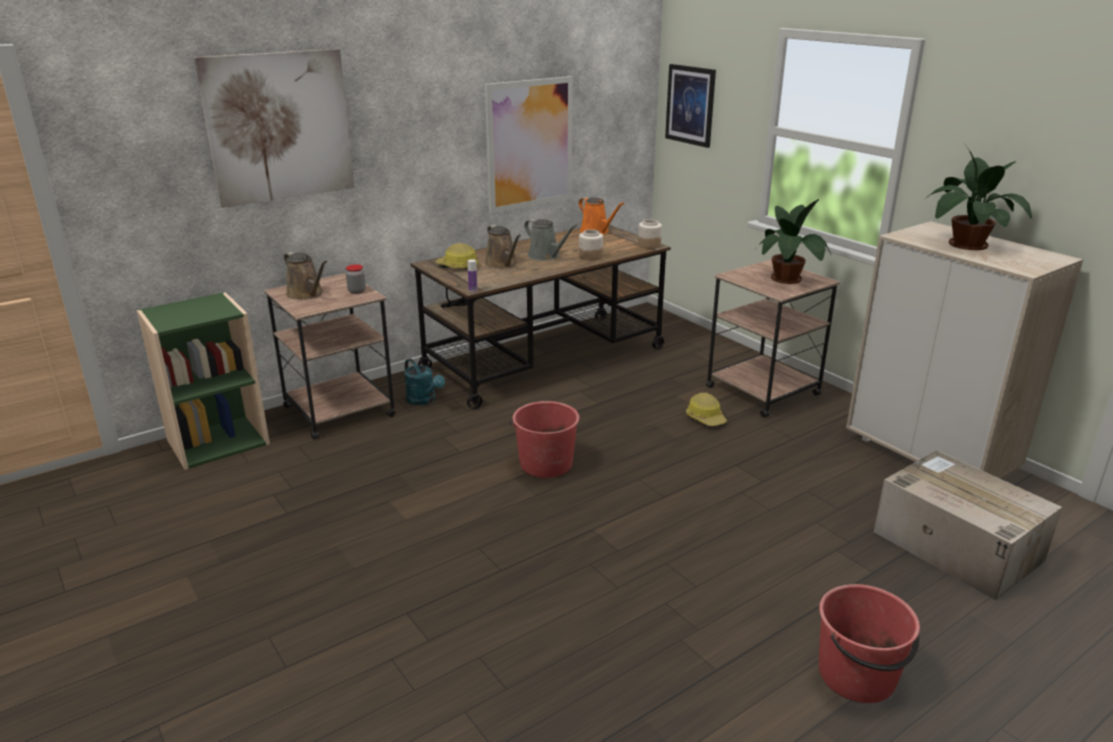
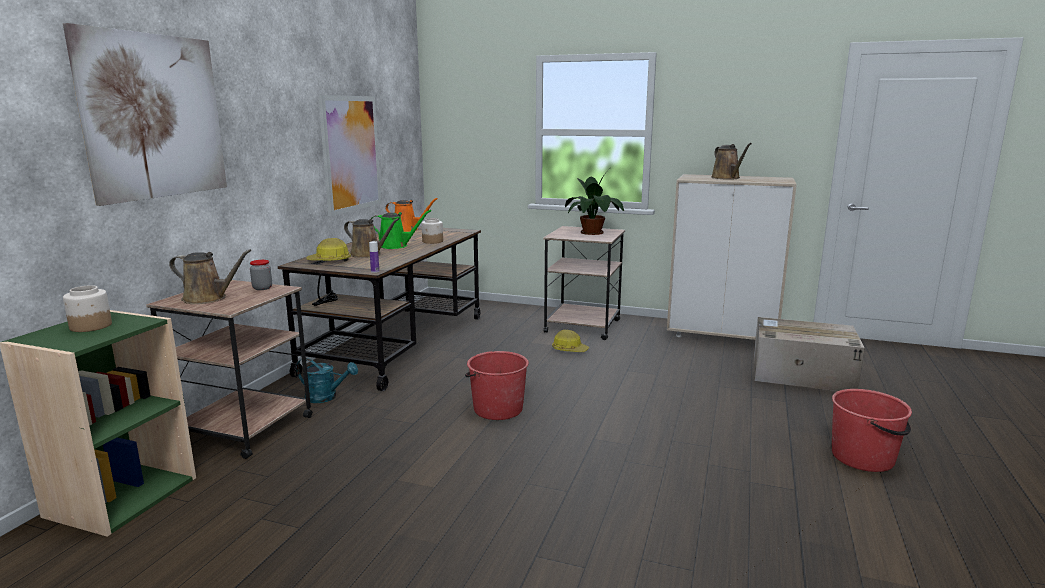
camera: 35 degrees left, 10 degrees down
(546, 256) = (396, 246): grey watering can -> green watering can
(648, 245) = (463, 231): jar -> jar (90, 326)
(690, 105) = (457, 123): picture -> none
(964, 244) = (727, 178): potted plant -> brown watering can

